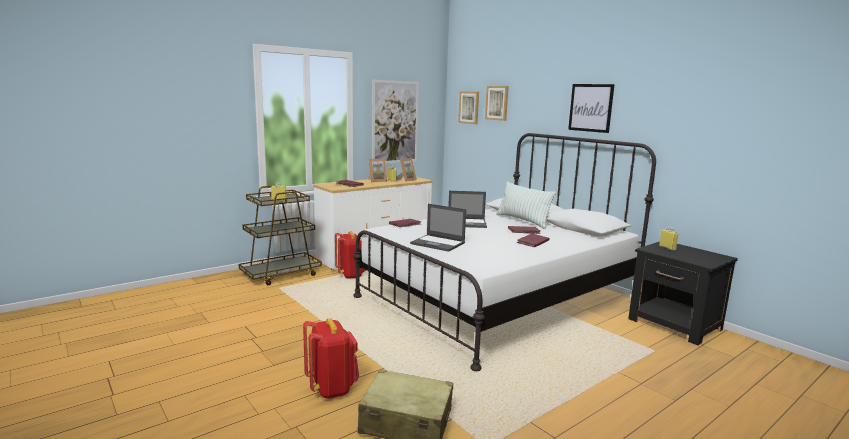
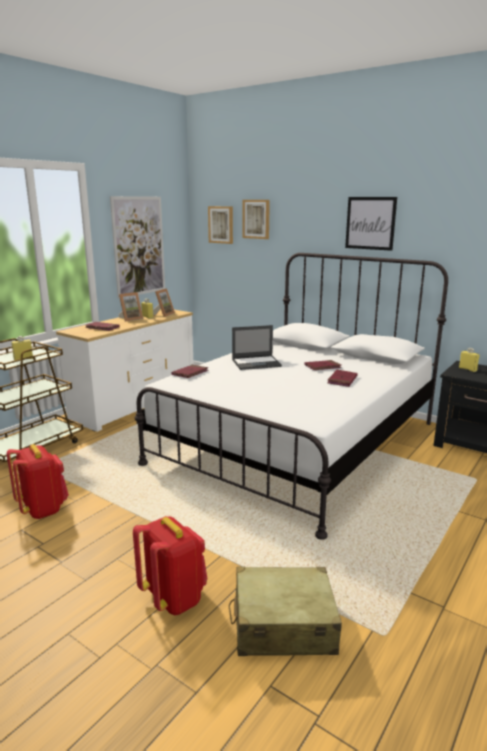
camera: 15 degrees left, 5 degrees up
(351, 275) = (121, 436): red backpack -> red backpack (43, 509)
(438, 243) = (246, 395): laptop -> none
(523, 221) = (311, 353): pillow -> none

